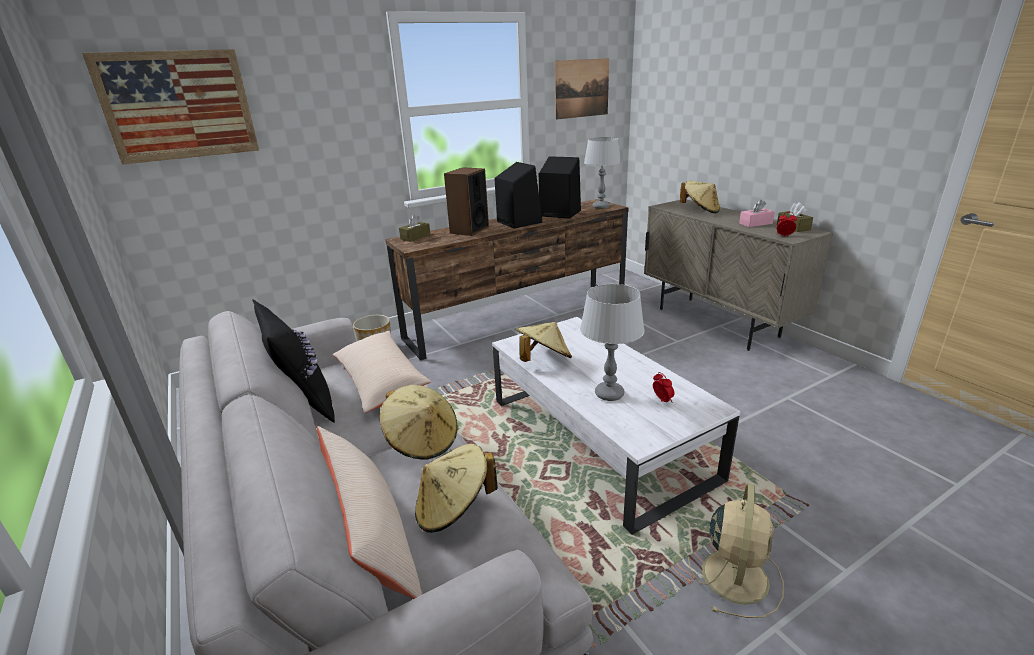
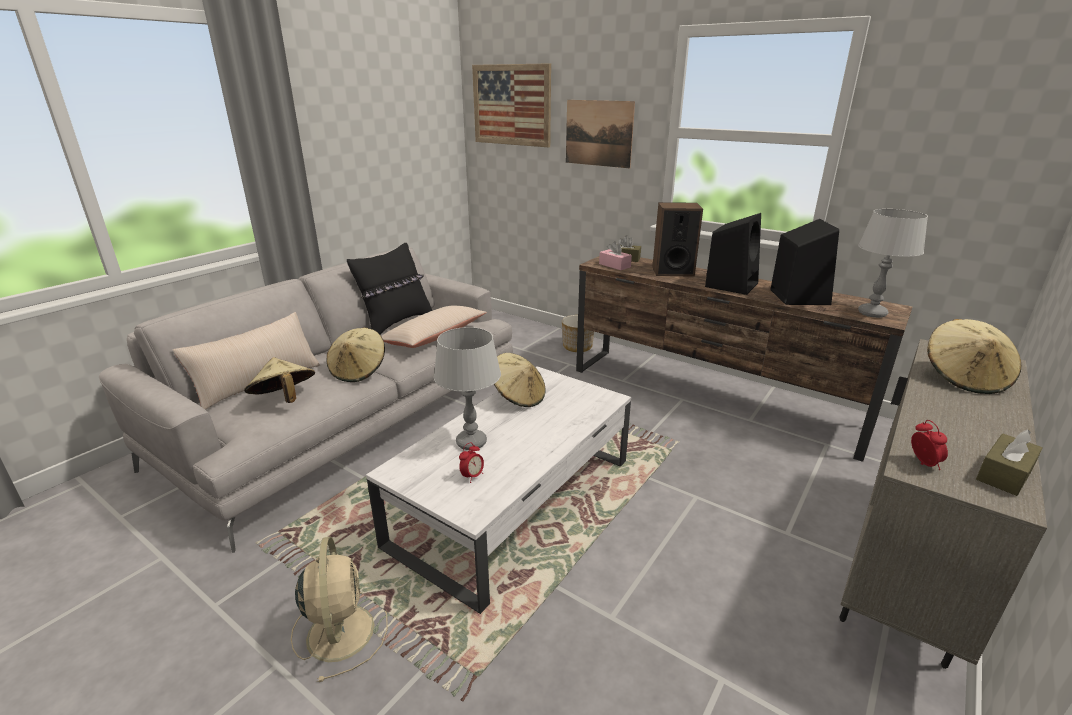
camera: 65 degrees right, 0 degrees up
(582, 88) = (959, 133): picture -> picture (598, 133)
(735, 574) = (341, 630): beige fan -> beige fan turned 105 degrees counterclockwise
(755, 223) = (964, 432): pink tissue box -> pink tissue box (614, 265)

